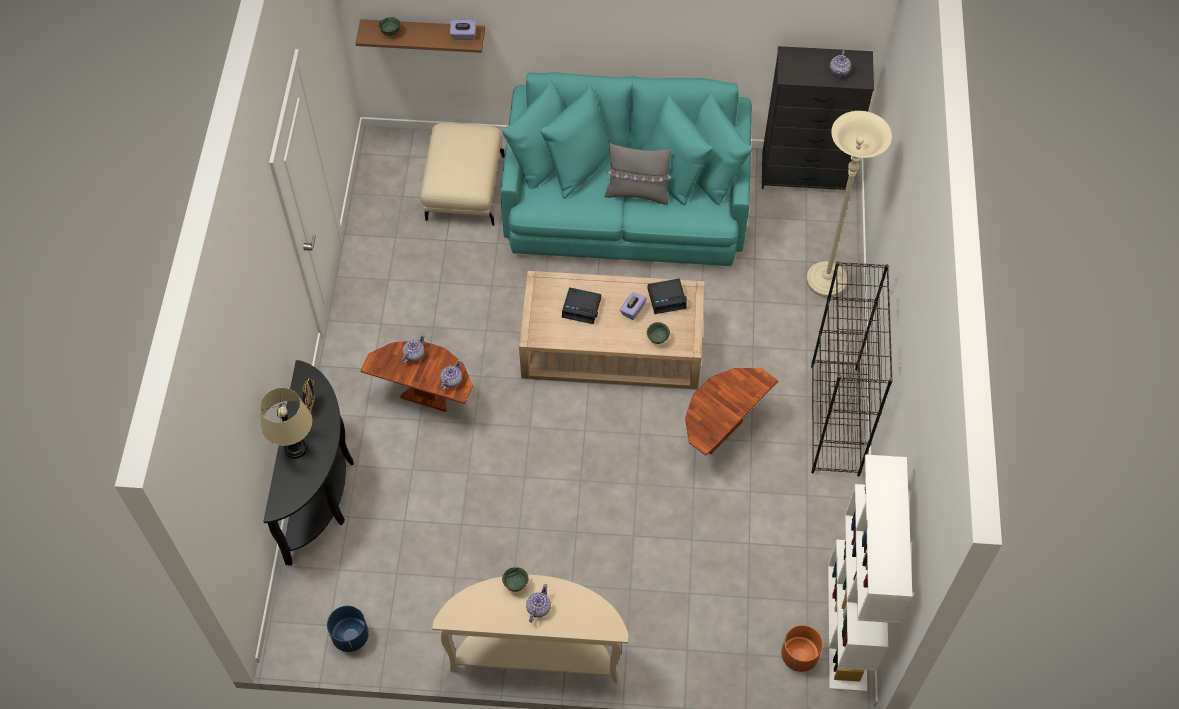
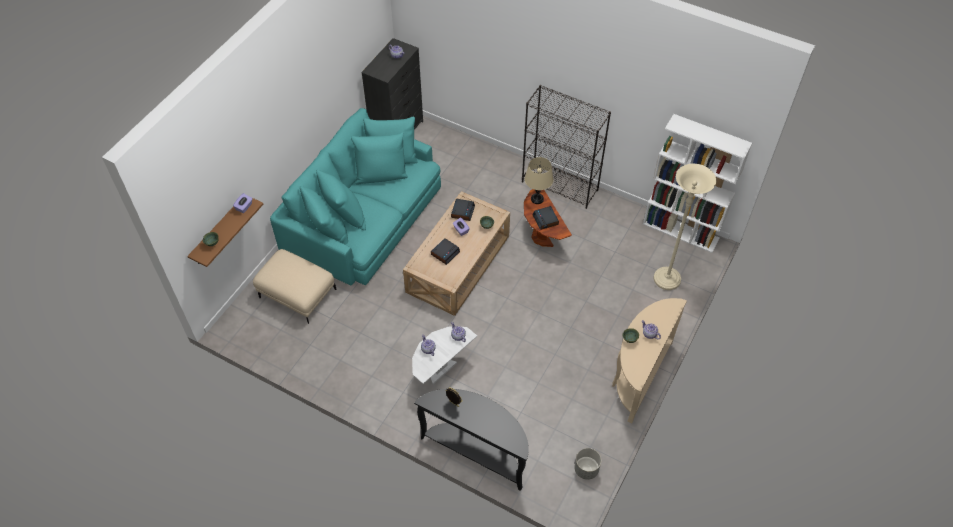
camera: 65 degrees left, 5 degrees down
(295, 448) = (481, 424): beige table lamp -> beige table lamp (537, 199)
(350, 636) = (586, 469): blue planter -> grey planter
(426, 398) = (440, 370): brown side table -> white side table
(637, 192) = (384, 194): grey pillow -> none
(714, 410) = (546, 220): none -> alarm clock
(799, 656) = (688, 257): orange planter -> none
(826, 281) = (473, 153): beige floor lamp -> beige floor lamp (667, 279)

